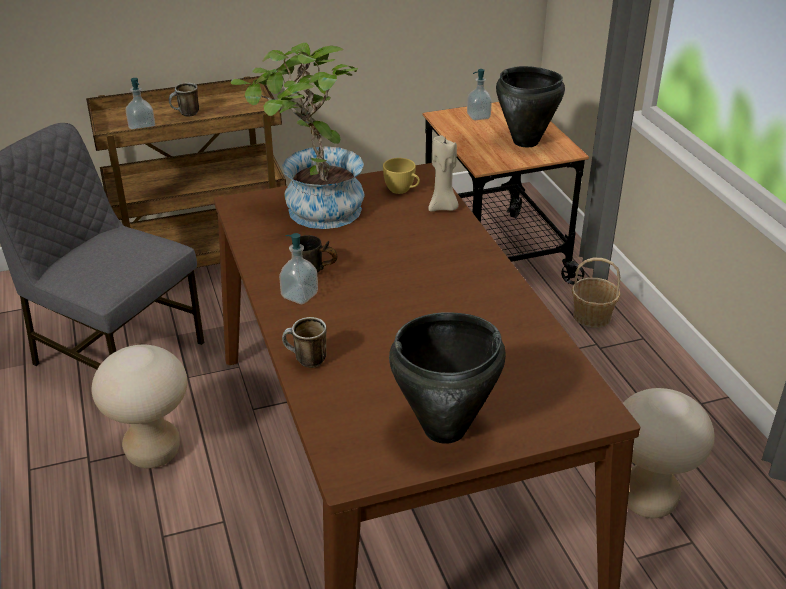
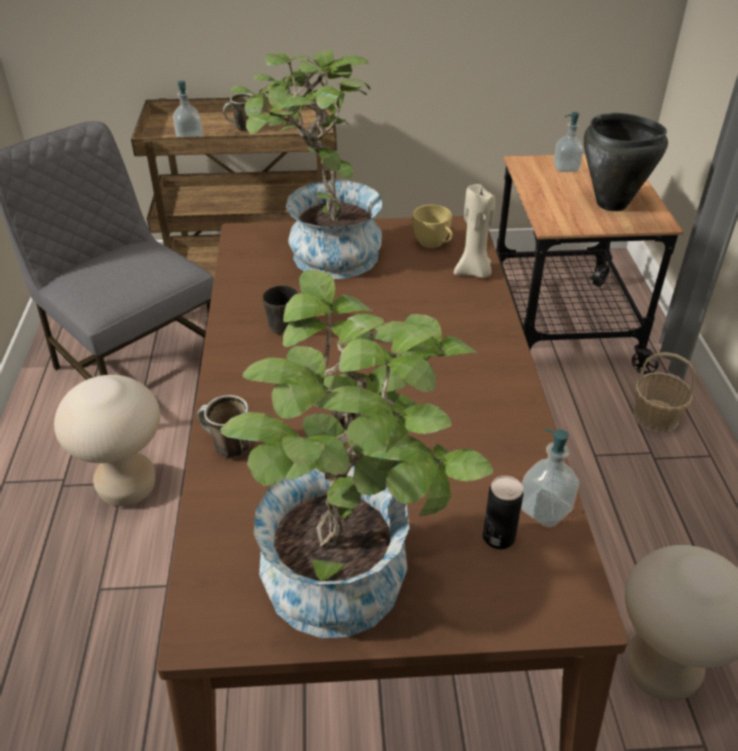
camera: 15 degrees right, 5 degrees up
(299, 296) = (258, 358): soap dispenser -> soap dispenser (545, 509)
(445, 429) = (355, 585): black cooking pot -> potted plant
(533, 383) = (498, 537): none -> can

